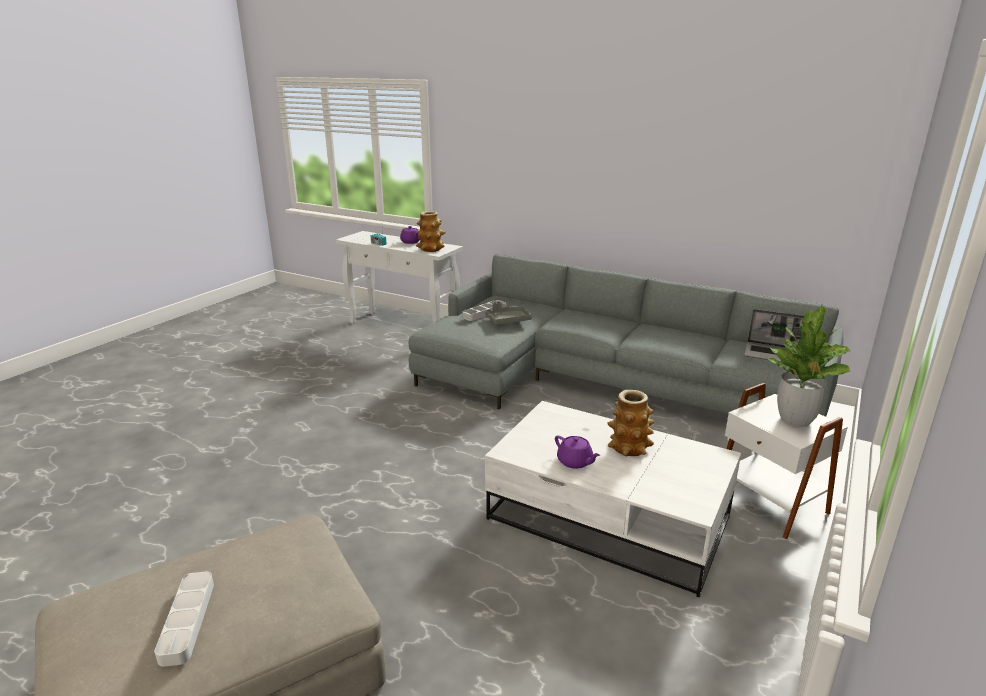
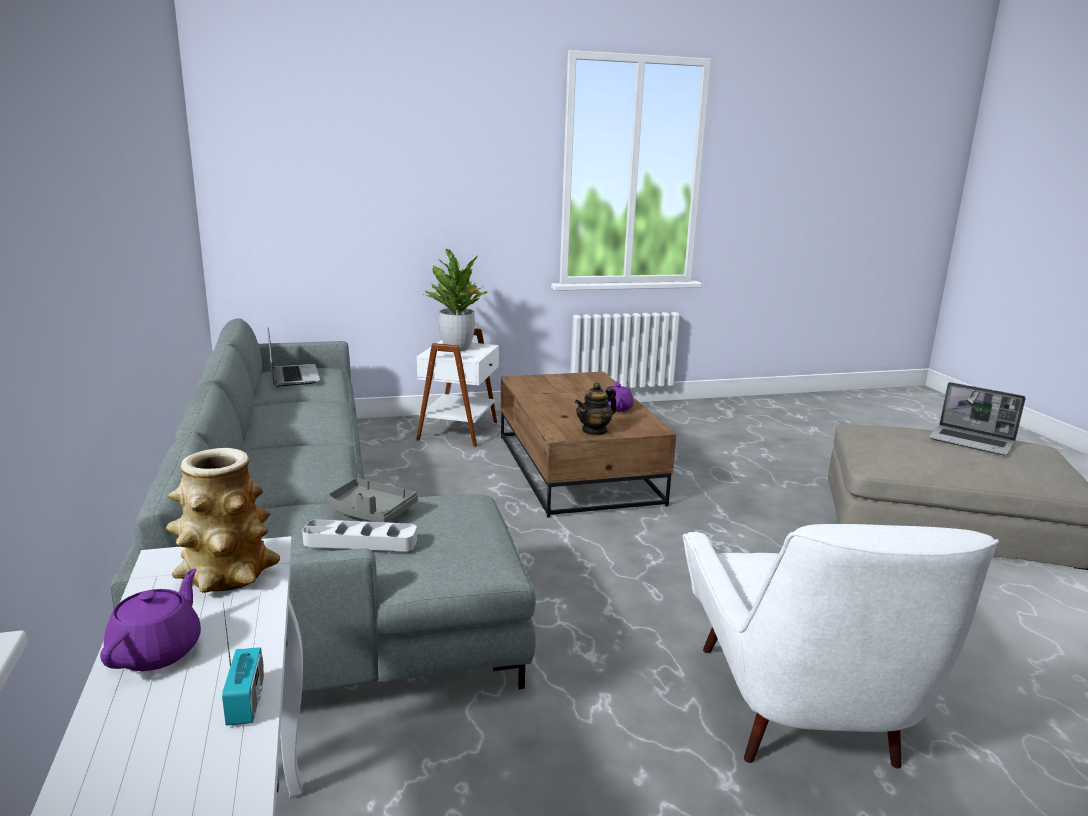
camera: 135 degrees left, 5 degrees down
(187, 621) = (972, 442): grey tray -> laptop
(294, 426) = (804, 718): none -> white armchair
(538, 425) = (595, 431): none -> teapot
(609, 518) = (575, 468): white coffee table -> brown coffee table
(629, 447) = (561, 400): vase -> none

